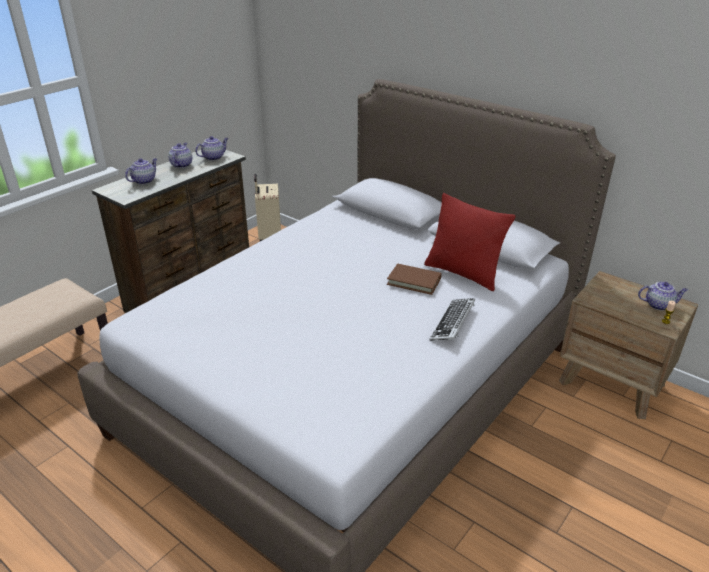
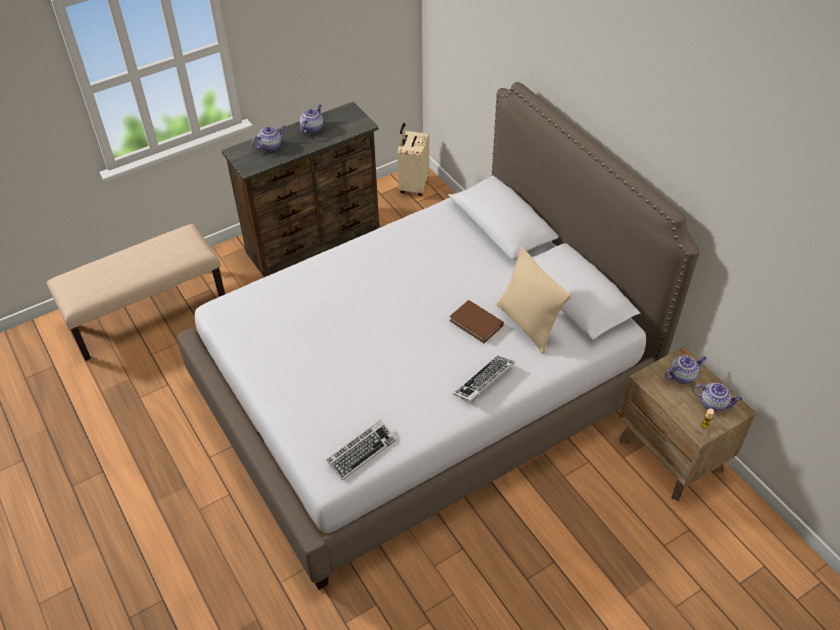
camera: 20 degrees right, 15 degrees up
(214, 157) = (347, 122): teapot -> teapot (682, 376)
(361, 414) = (361, 452): none -> keyboard
(463, 273) = (528, 324): red pillow -> beige pillow

